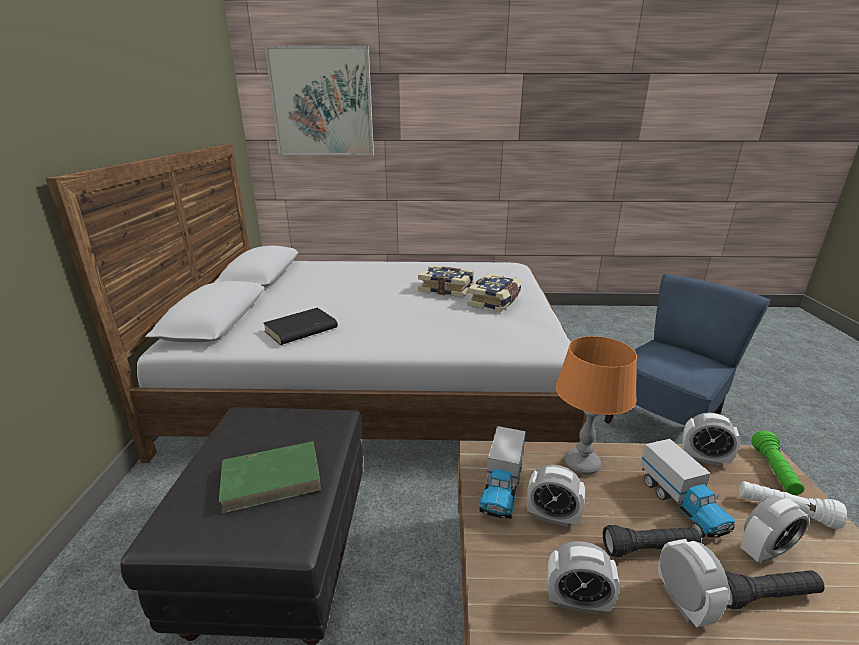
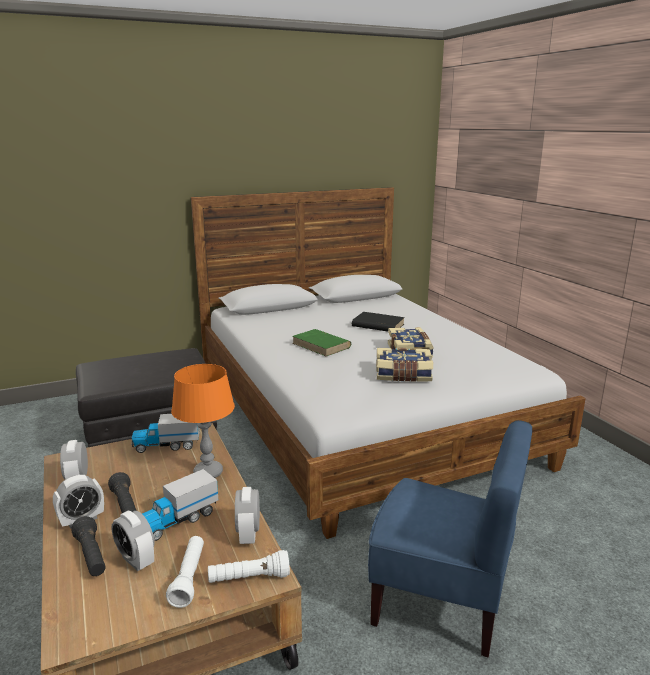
camera: 65 degrees right, 5 degrees down
(273, 478) = (133, 372): green book -> green book (321, 345)
(300, 330) = (274, 328): black book -> black book (377, 325)
(322, 103) = (483, 157): picture -> none
(552, 516) = (146, 466): alarm clock -> none
(774, 471) = (249, 578): green flashlight -> white flashlight

